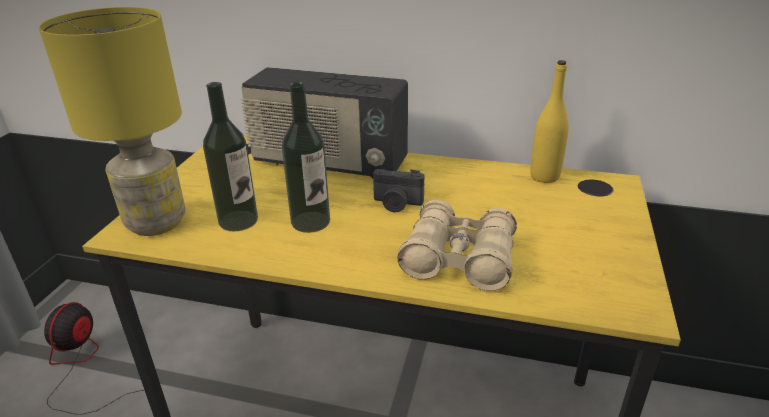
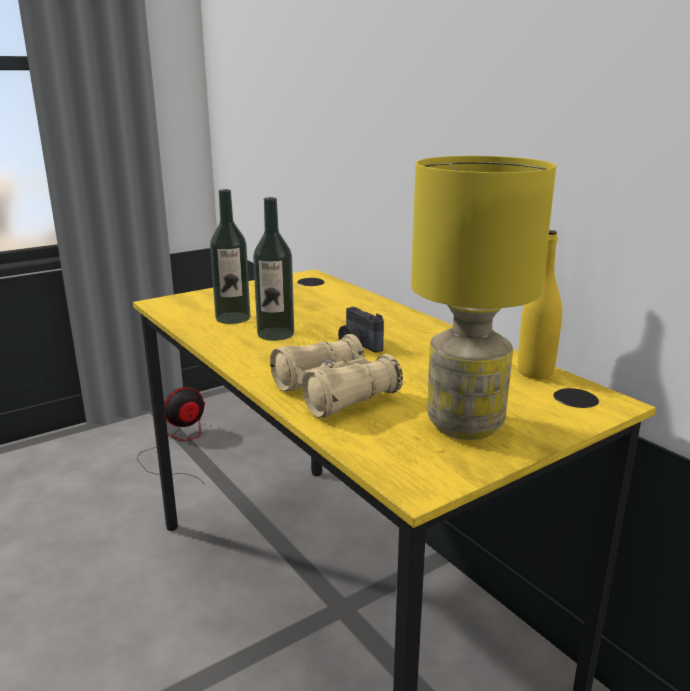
camera: 40 degrees right, 10 degrees down
(156, 222) = (188, 303): yellow table lamp -> yellow table lamp (465, 424)
(329, 163) = (357, 306): radio -> none

